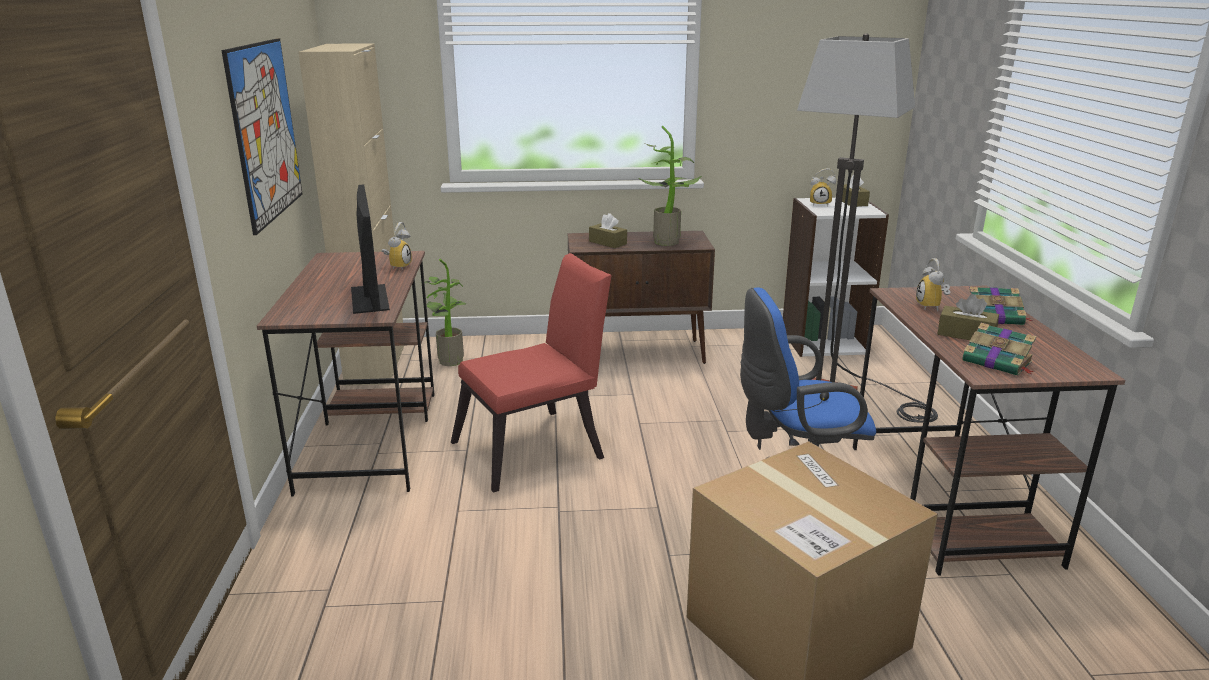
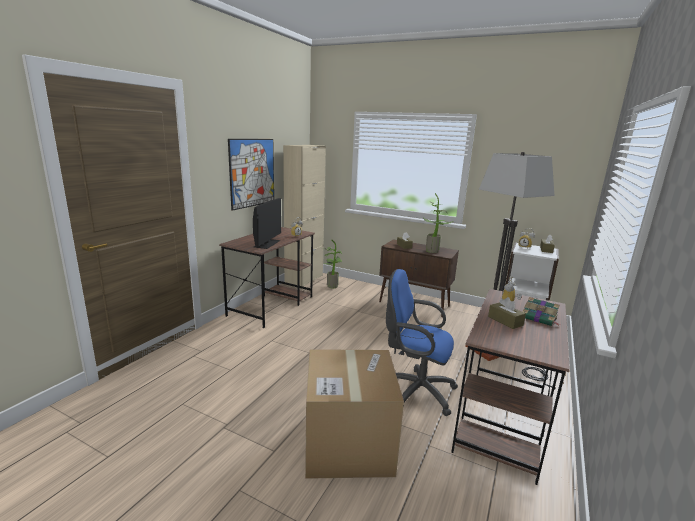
camera: 30 degrees right, 5 degrees down
(537, 448) = (327, 328): red chair -> none
(998, 362) = (500, 337): book -> none

